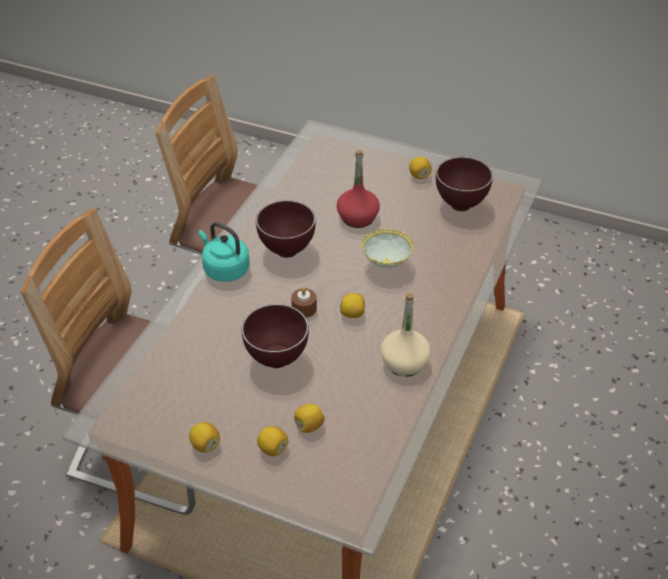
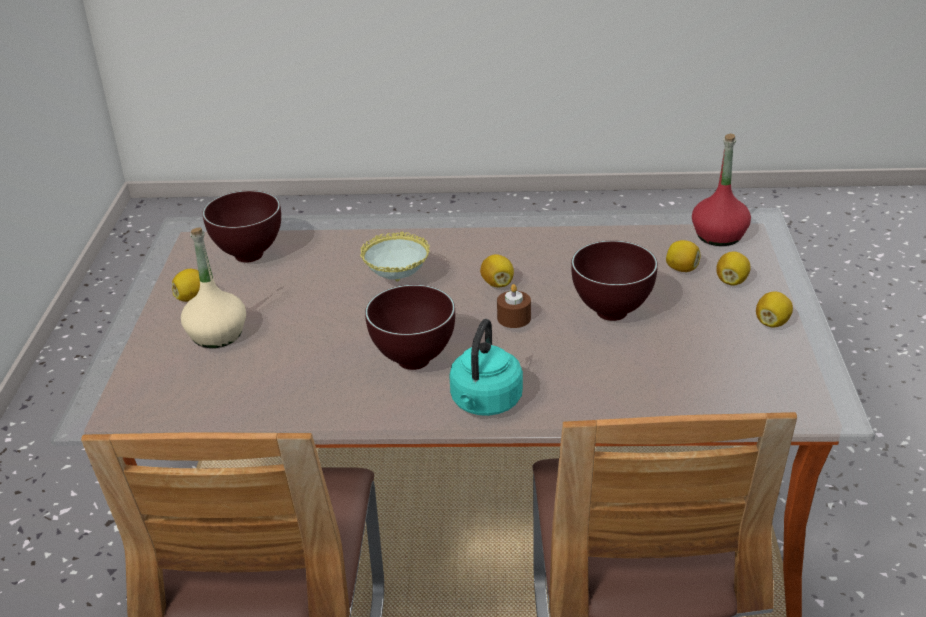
camera: 110 degrees left, 10 degrees down
(357, 218) = (310, 324): red bottle -> red bottle (719, 236)
(404, 362) = (546, 237): beige bottle -> beige bottle (217, 335)

